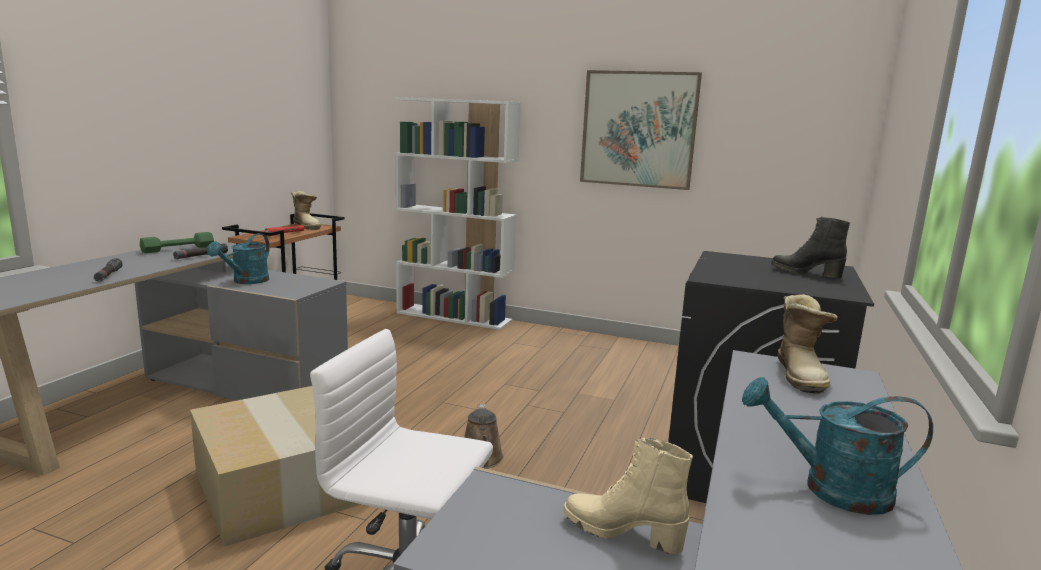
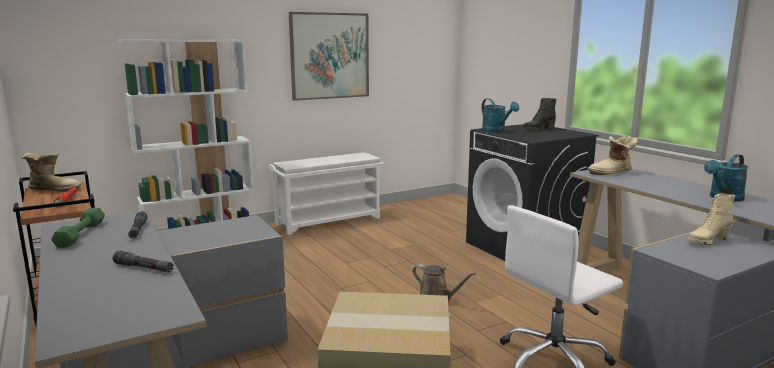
camera: 50 degrees left, 0 degrees up
(246, 281) = (189, 241): turquoise watering can -> turquoise watering can (496, 131)
(594, 342) = (329, 221): none -> white shoe rack
(802, 375) = (612, 173): boot -> boot turned 120 degrees clockwise

